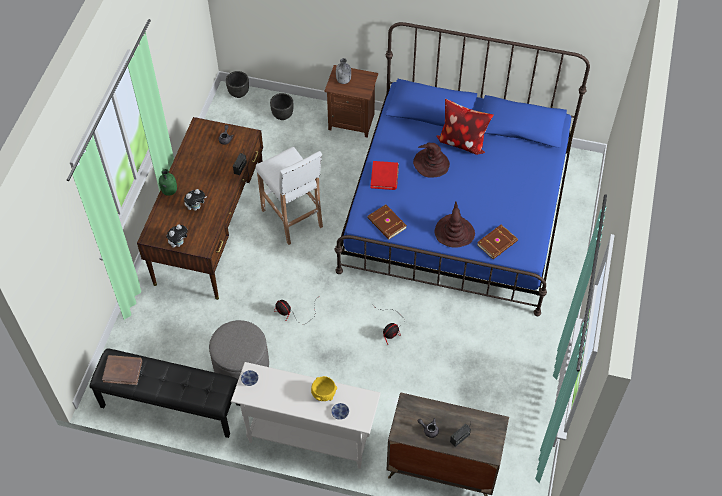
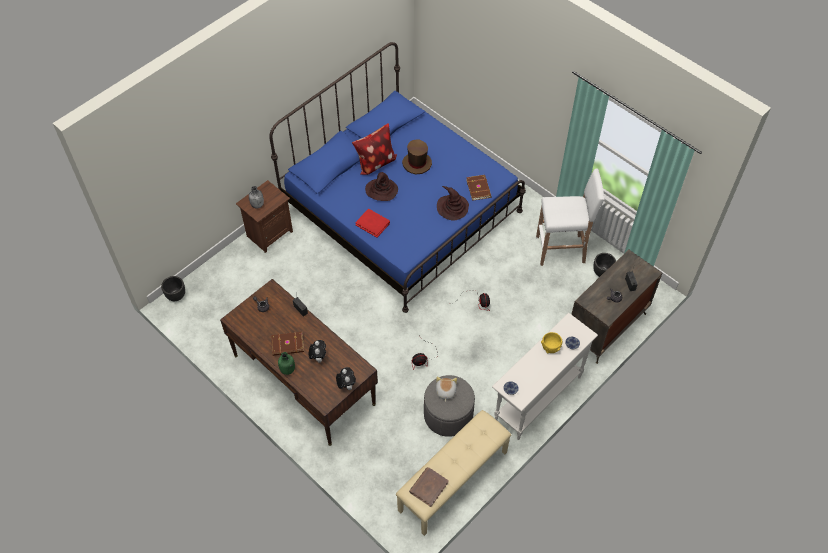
camera: 60 degrees left, 0 degrees up
(170, 405) = (453, 481): black bench -> beige bench
(240, 337) = (445, 391): none -> plush toy
(282, 115) = (225, 276): black planter -> black planter (602, 273)
(293, 219) = (335, 317): white stool -> white stool (561, 250)
(386, 223) = (417, 243): brown book -> brown book (288, 345)
(488, 175) = (417, 163): none -> brown hat

